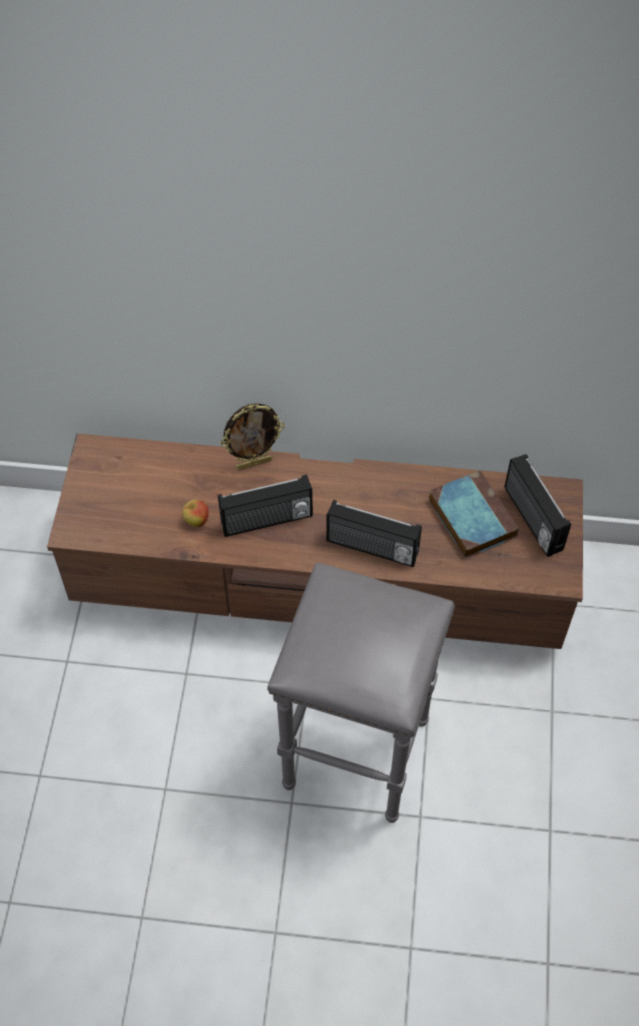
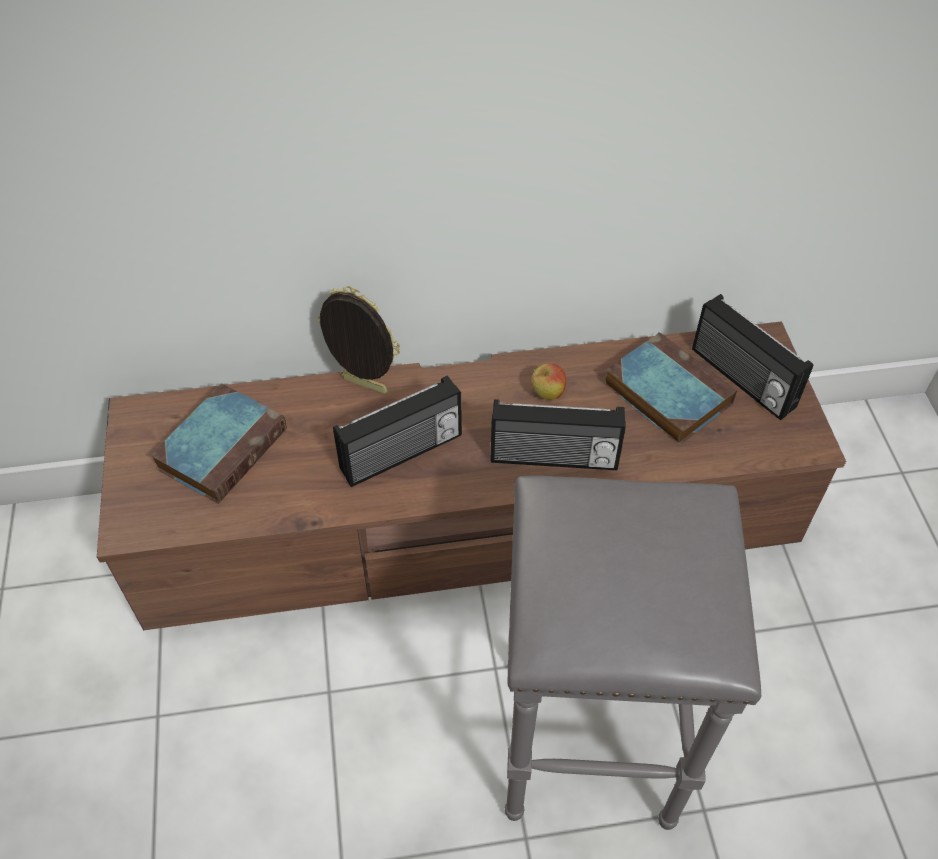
camera: 15 degrees left, 5 degrees down
(146, 487) = (223, 446): none -> book
(196, 520) = (305, 474): apple -> apple (547, 394)
(254, 463) = (363, 386): picture frame -> picture frame turned 120 degrees counterclockwise

